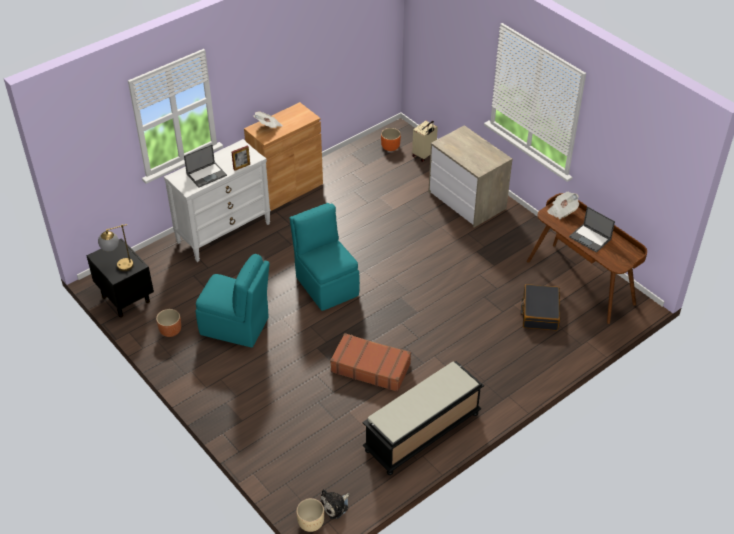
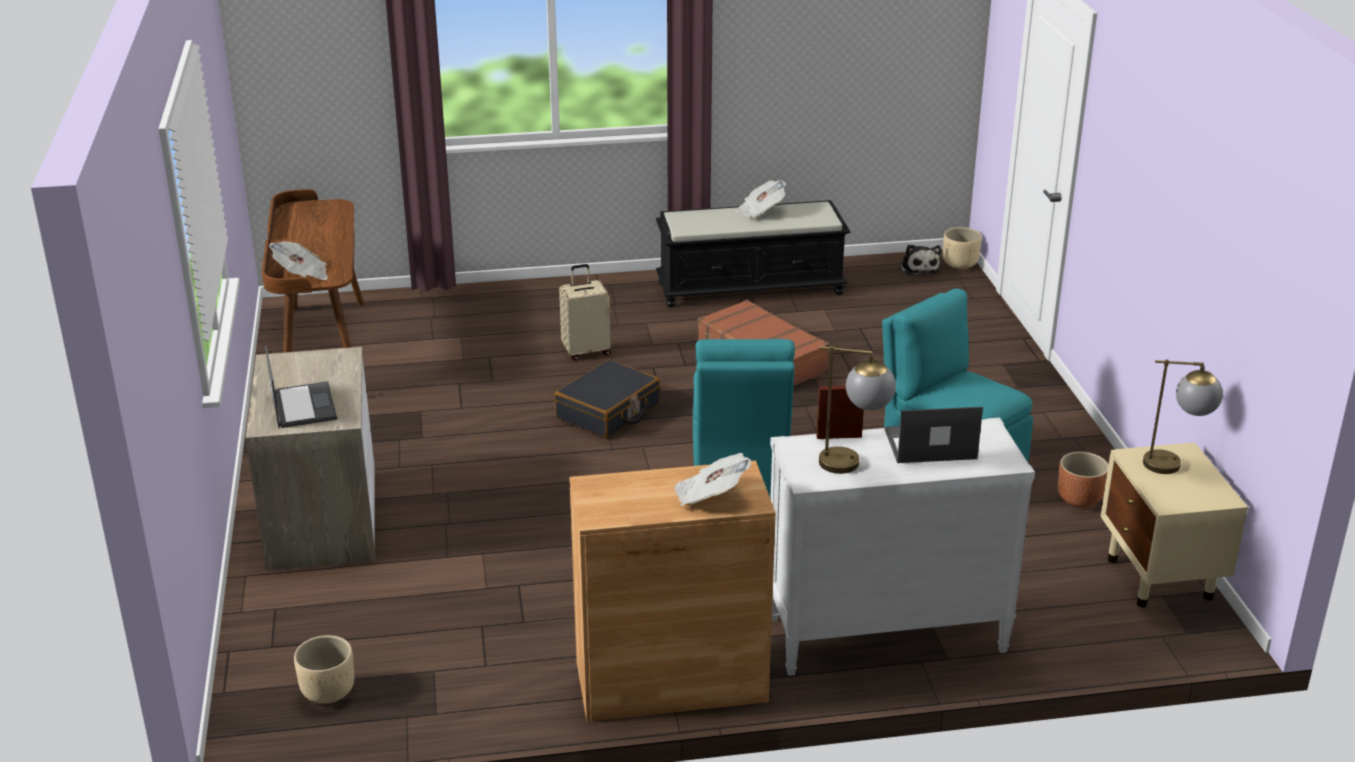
camera: 150 degrees left, 15 degrees down
(125, 298) = (1160, 579): black nightstand -> beige nightstand
(229, 157) = (854, 464): none -> table lamp
(335, 506) = (919, 267): plush toy -> plush toy turned 90 degrees clockwise
(390, 147) = (327, 692): orange planter -> beige planter
(424, 155) = (279, 642): beige suitcase -> beige suitcase (586, 351)
(424, 408) = (760, 212): none -> newspaper
(539, 312) = (438, 340): black suitcase -> black suitcase (608, 412)
(590, 238) = (319, 237): laptop -> laptop (303, 405)

